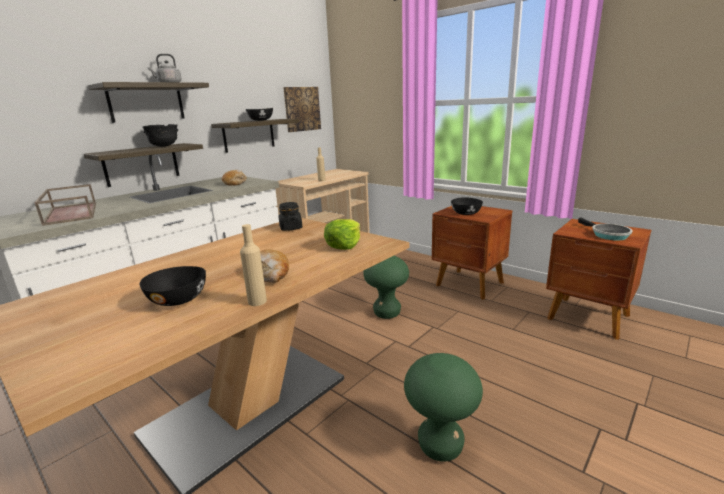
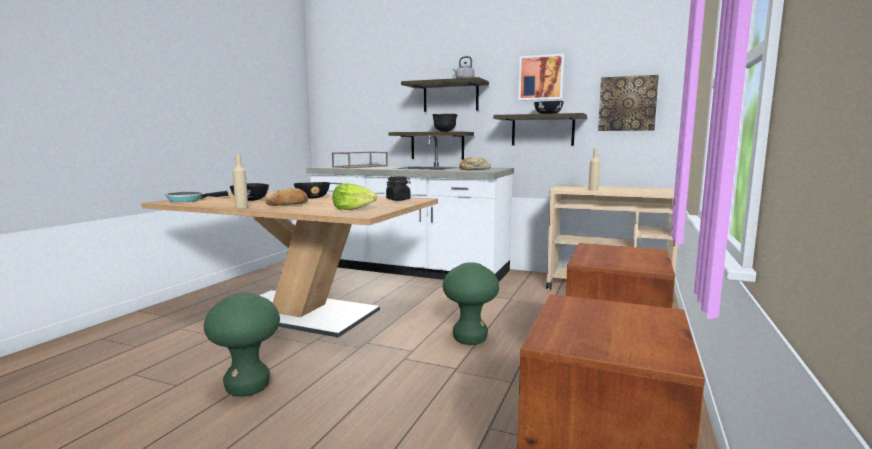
camera: 70 degrees right, 10 degrees down
(239, 84) = (541, 78): none -> picture
(465, 213) = (601, 253): black bowl -> black bowl (312, 198)
(607, 235) = (586, 328): frying pan -> frying pan (188, 200)

